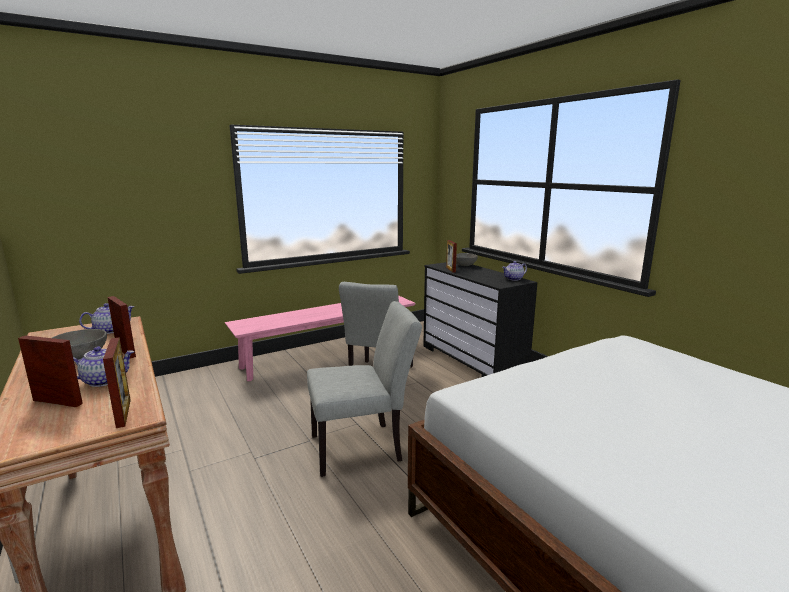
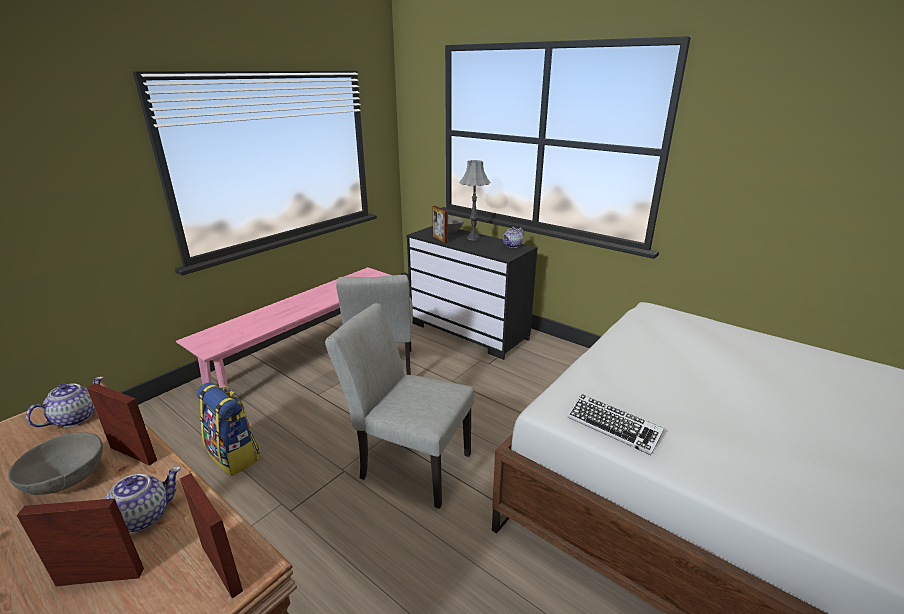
camera: 20 degrees left, 10 degrees up
(236, 413) = (234, 456): none -> backpack
(363, 447) = (408, 463): grey chair -> grey chair turned 120 degrees counterclockwise
(481, 271) = (473, 238): none -> grey table lamp
(508, 414) = (613, 427): none -> keyboard

